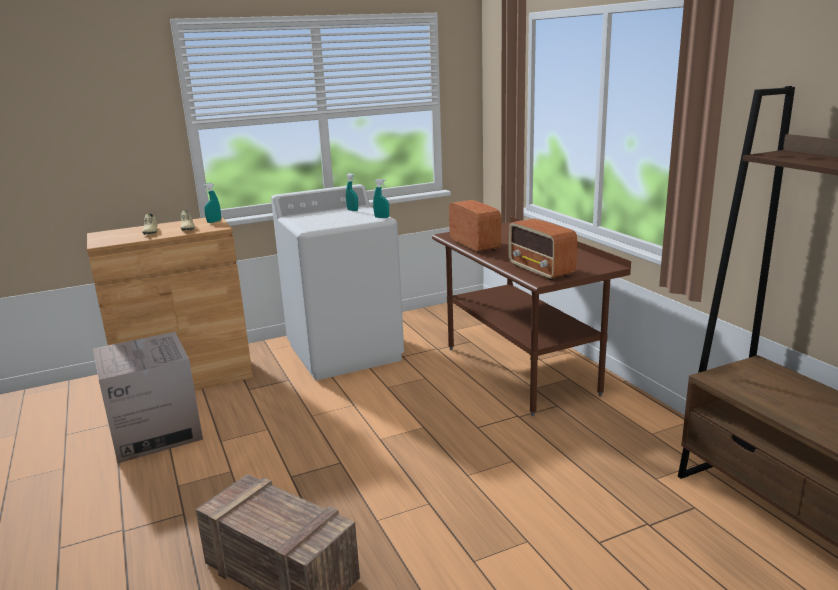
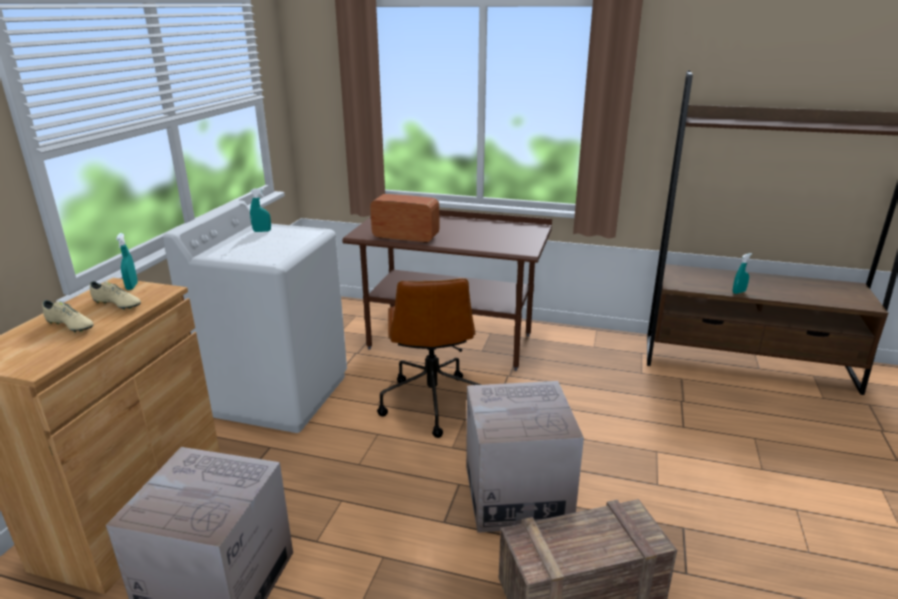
camera: 50 degrees left, 5 degrees up
(361, 492) = (517, 494): none -> cardboard box
(381, 217) = (317, 230): turquoise spray bottle -> turquoise spray bottle (738, 292)
(423, 404) = (432, 402): none -> brown office chair
(541, 270) = (507, 243): radio -> none

